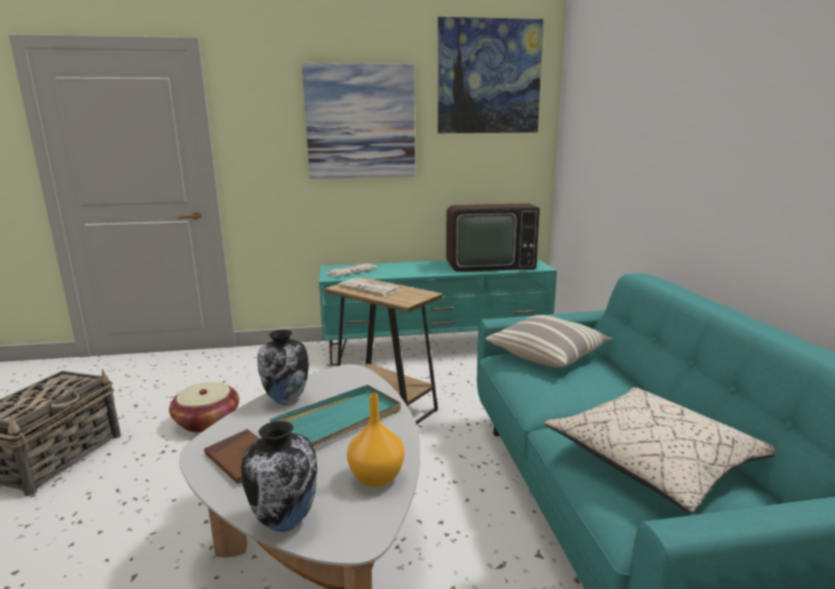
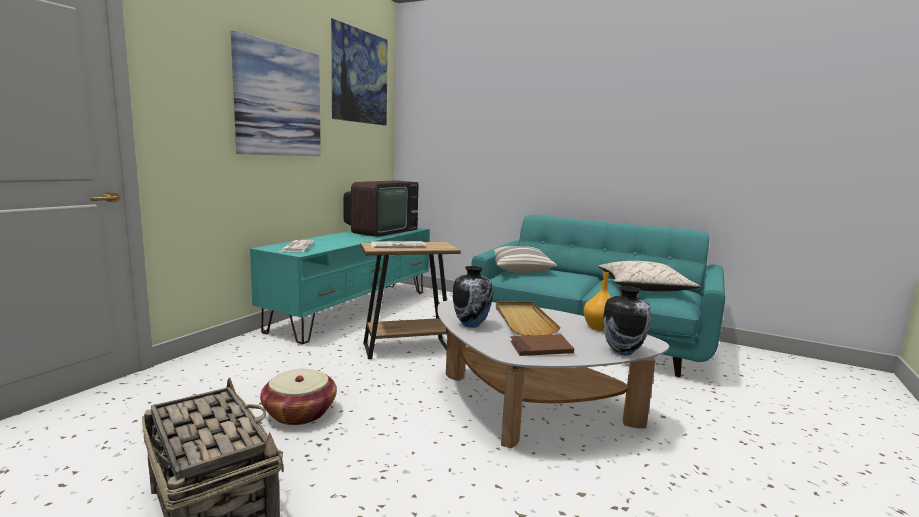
camera: 55 degrees left, 5 degrees down
(339, 420) = (523, 320): turquoise tray -> beige tray

